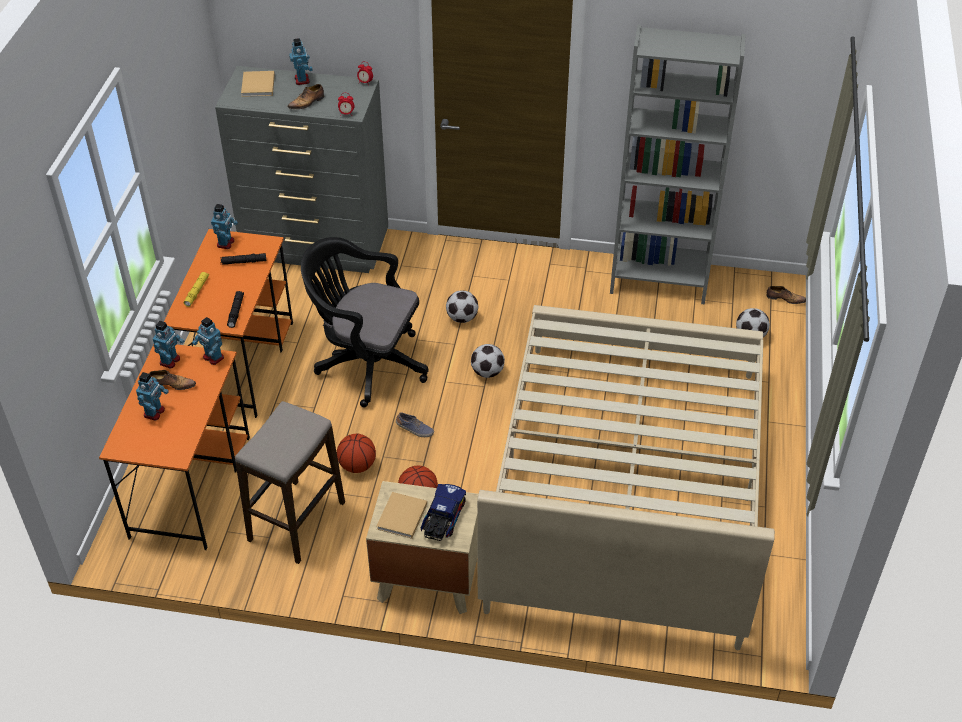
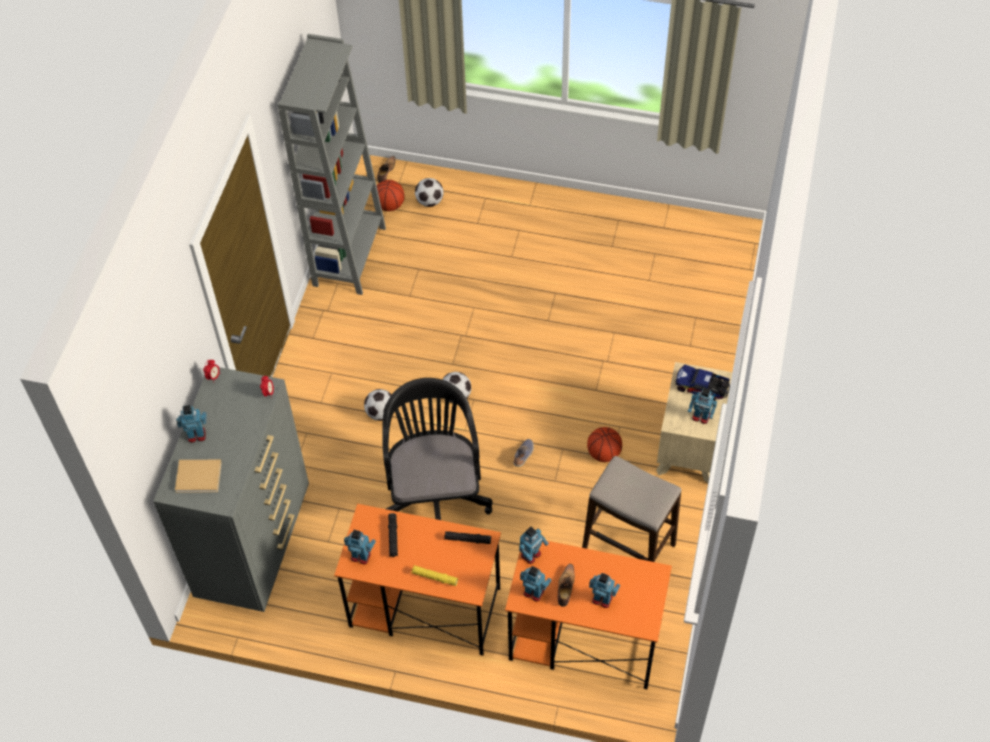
camera: 85 degrees left, 10 degrees up
(307, 103) = (241, 428): shoe -> none
(357, 465) = (565, 500): basketball -> basketball (390, 205)
(367, 363) = (435, 494): black office chair -> black office chair turned 150 degrees clockwise
(401, 517) = (701, 417): beige book -> toy robot
(626, 485) = (593, 305): beige bed -> none

